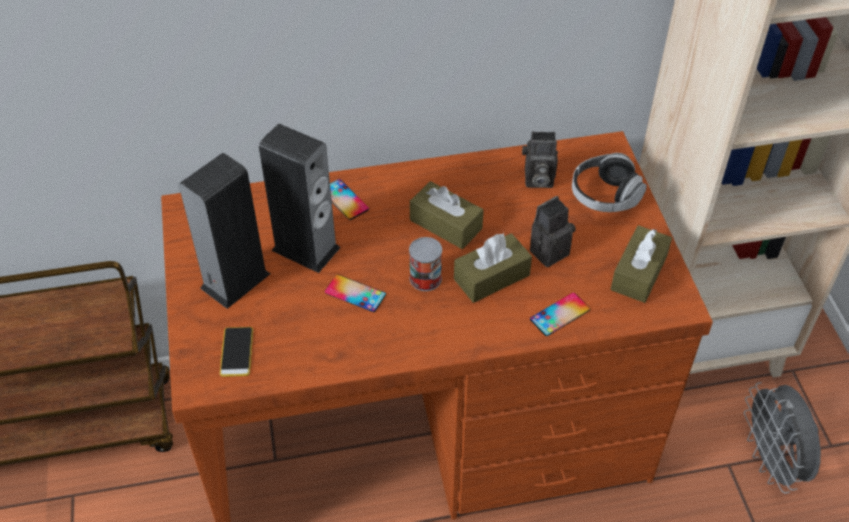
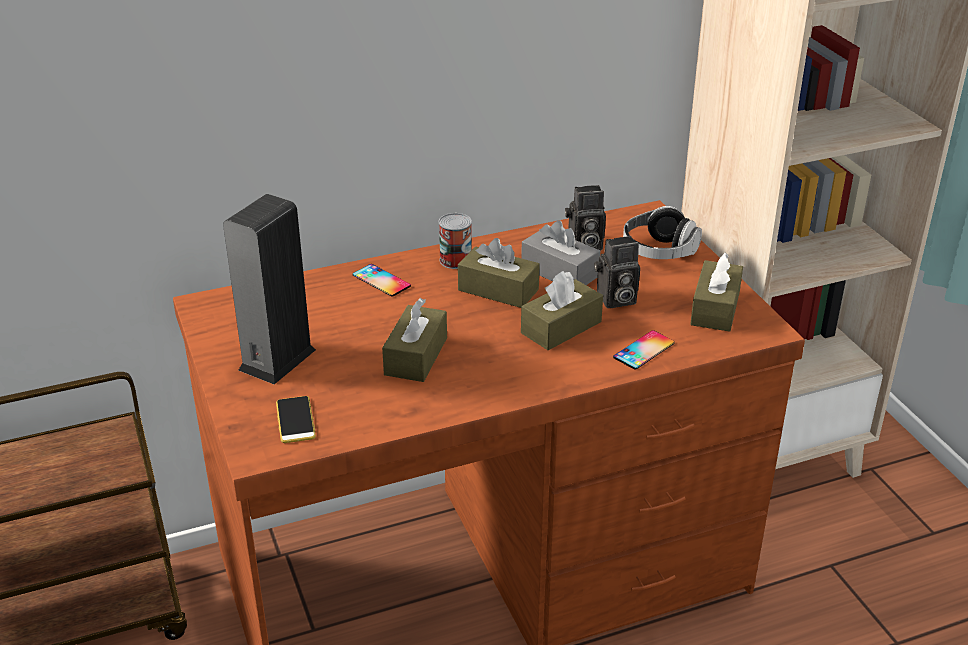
camera: 10 degrees left, 15 degrees down
(305, 249) = (350, 325): speaker -> none
(355, 293) = (416, 356): phone -> brown tissue box
(425, 278) = (489, 336): can -> can (455, 260)
(506, 209) = (559, 272): none -> grey tissue box
(549, 250) = (615, 300): camera -> camera turned 150 degrees counterclockwise
(771, 462) = (876, 557): grey fan -> none

